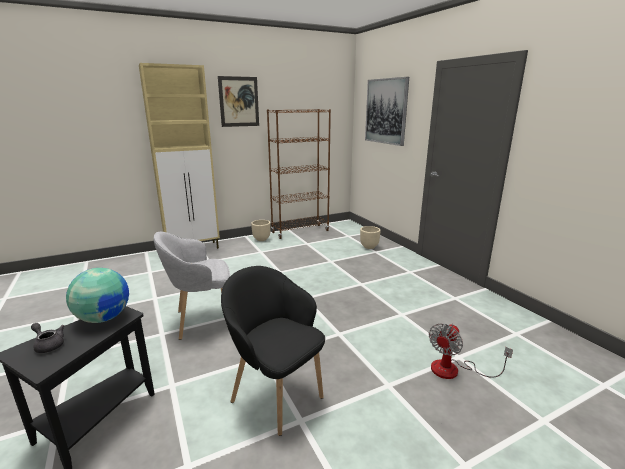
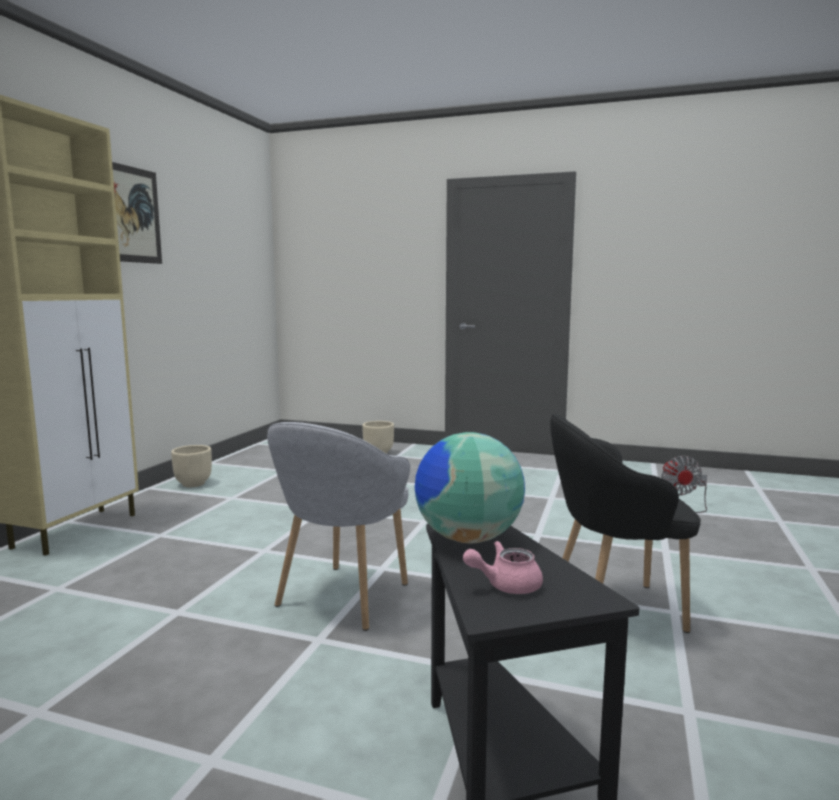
camera: 45 degrees left, 10 degrees down
(48, 345) = (505, 585): grey teapot -> pink teapot
(300, 232) = (239, 461): brown bookcase -> none
(386, 111) = (354, 248): picture -> none

